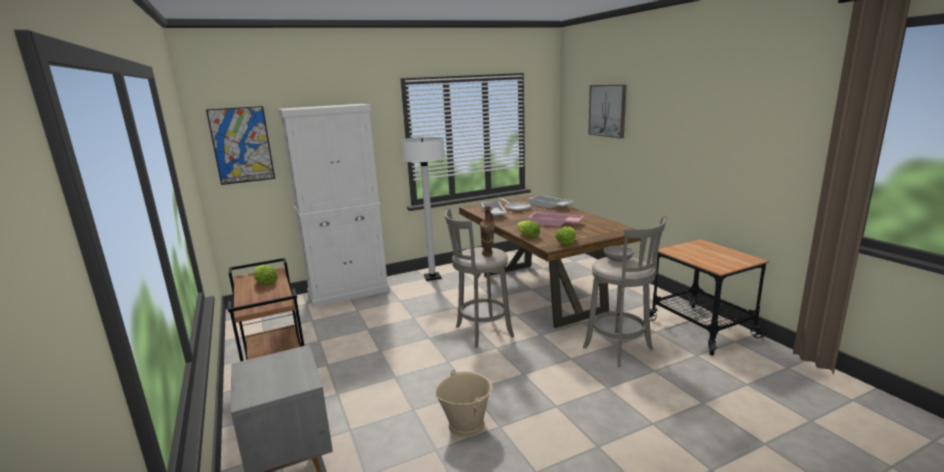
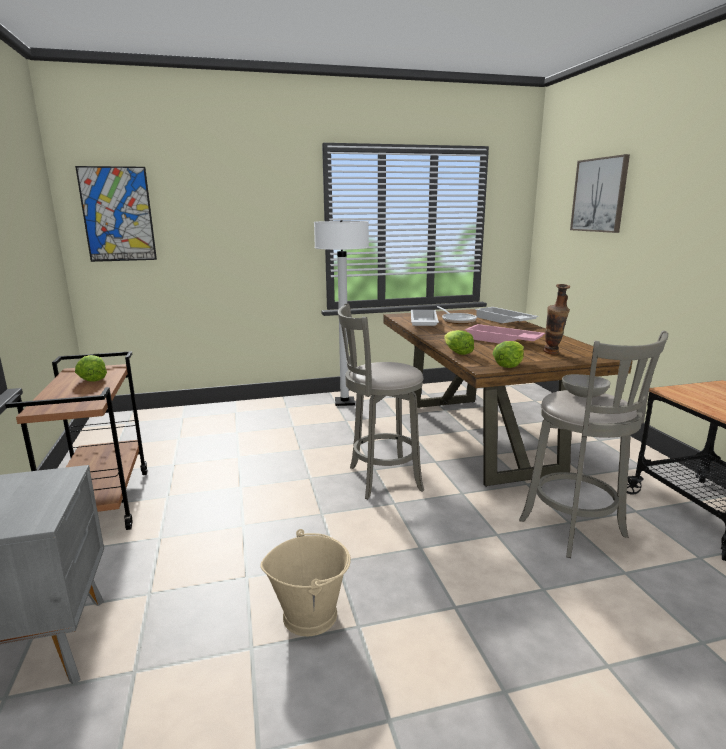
camera: 10 degrees right, 0 degrees up
(349, 292) = (237, 409): white cabinet -> none
(488, 256) = (393, 373): vase -> vase (552, 354)

